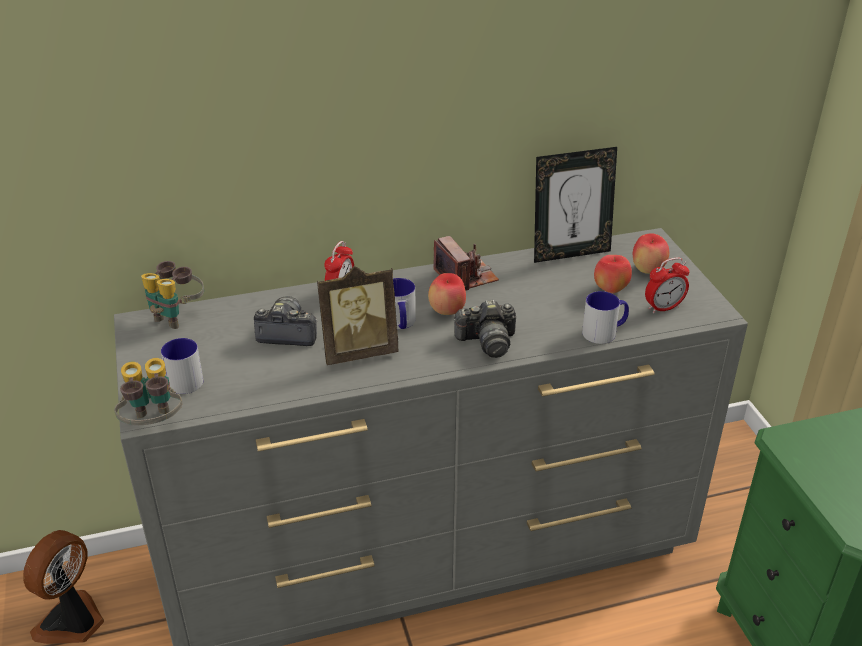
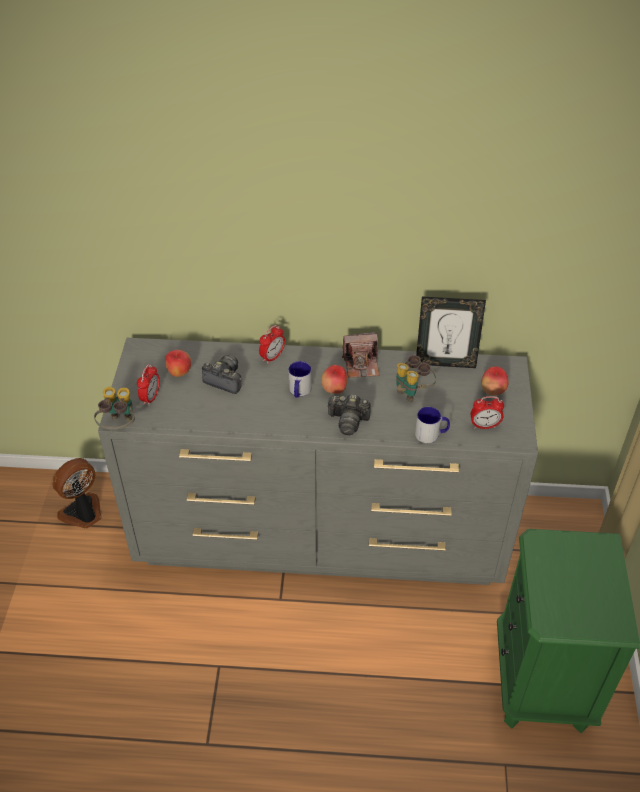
camera: 20 degrees right, 10 degrees up
(177, 316) = (163, 349): binoculars -> binoculars (412, 391)
(186, 378) = (151, 397): mug -> alarm clock
(359, 351) = (262, 406): picture frame -> none
(465, 277) = (361, 364): camera -> camera turned 90 degrees clockwise
(610, 290) = (456, 401): apple -> apple (179, 373)

